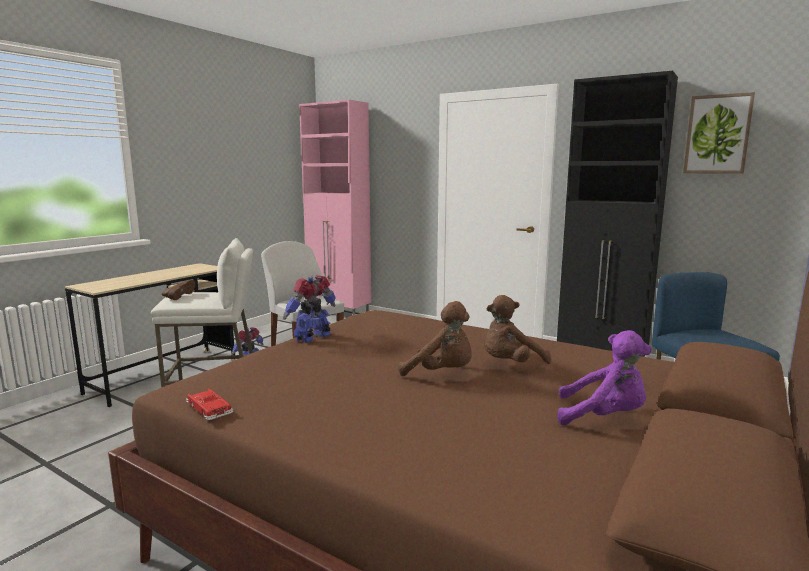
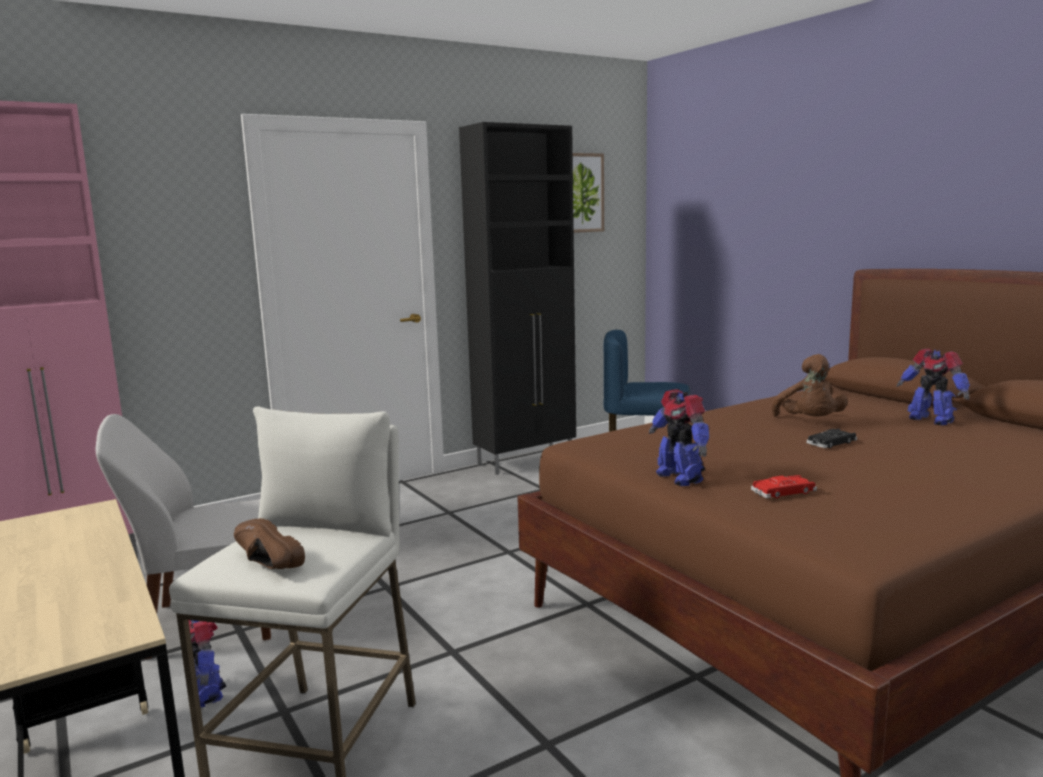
camera: 65 degrees left, 0 degrees up
(209, 409) = (930, 535): red toy car -> red toy car (783, 492)
(442, 373) = (831, 443): brown plush toy -> black toy car
(603, 417) = (930, 420): purple plush toy -> toy robot

